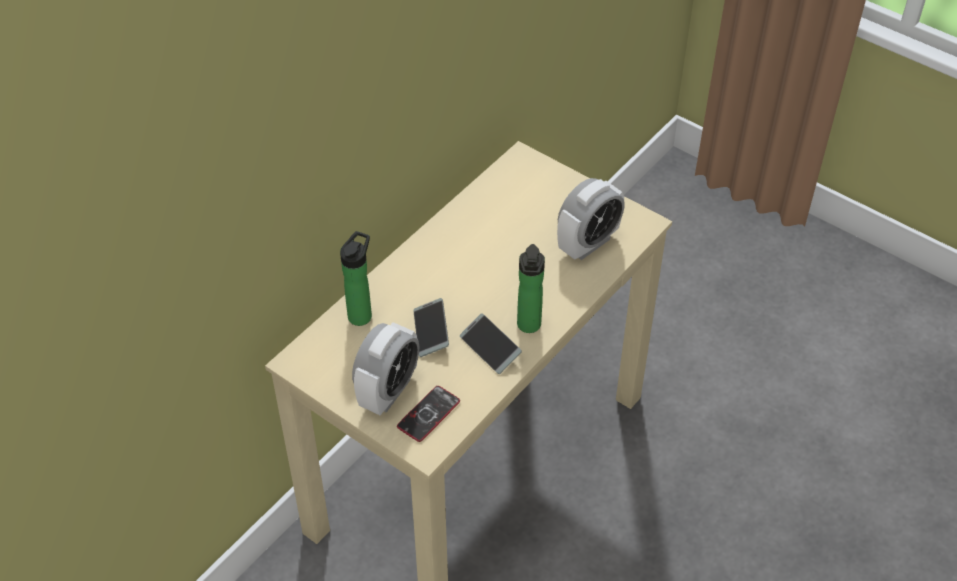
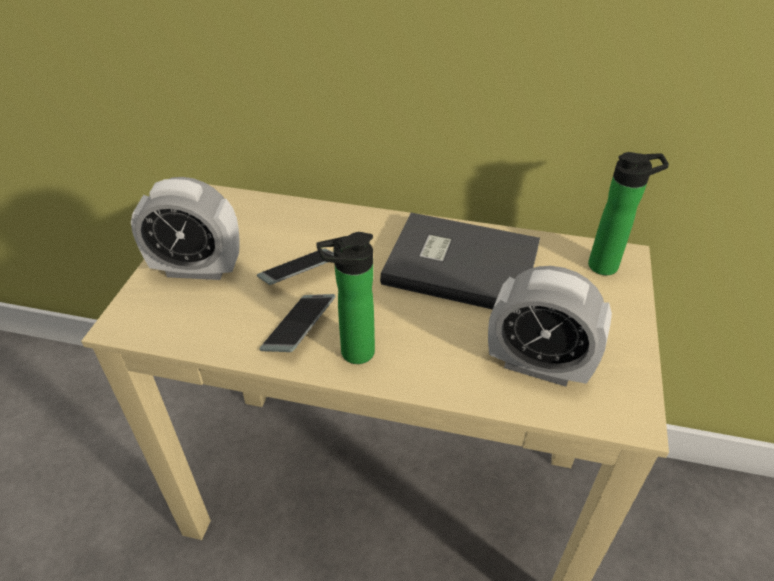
camera: 65 degrees right, 5 degrees down
(361, 314) = (297, 217): bottle -> bottle (608, 266)
(428, 414) = (174, 310): phone -> none
(476, 241) = (460, 263): none -> grey book

